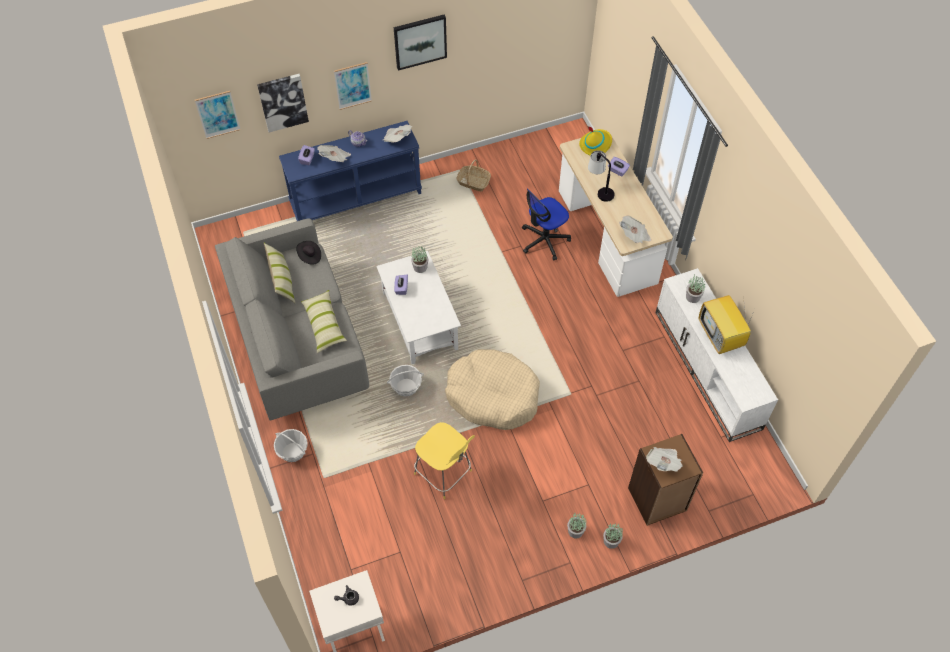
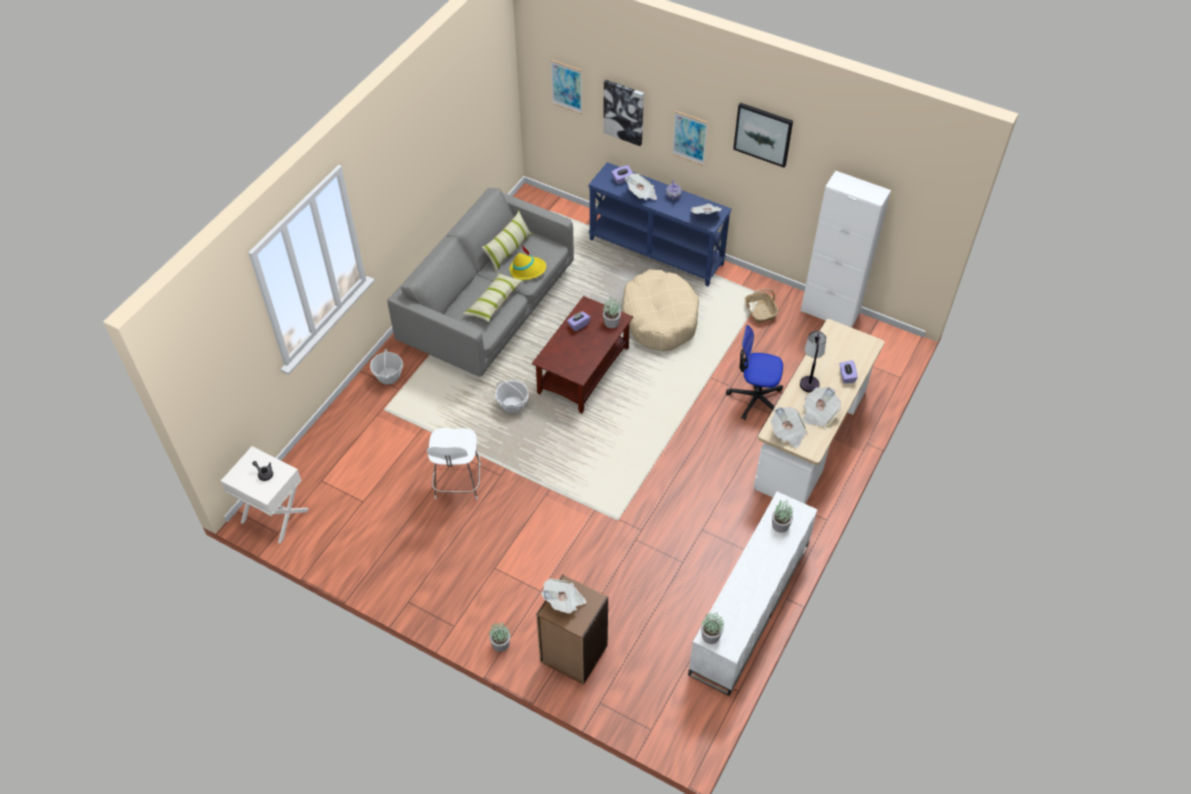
camera: 50 degrees right, 5 degrees down
(309, 256) = (547, 251): black hat -> none
(419, 320) = (583, 370): white coffee table -> brown coffee table
(444, 474) = (457, 483): yellow stool -> white stool
(492, 395) = (561, 466): beige dog bed -> beige dog bed (659, 318)
(514, 147) = (829, 313): none -> white cabinet
(575, 531) = (486, 611): potted plant -> potted plant (710, 636)
(595, 144) = (857, 342): yellow hat -> yellow hat (527, 270)
(633, 208) = (818, 413): none -> newspaper
(721, 337) = (759, 574): television -> none

